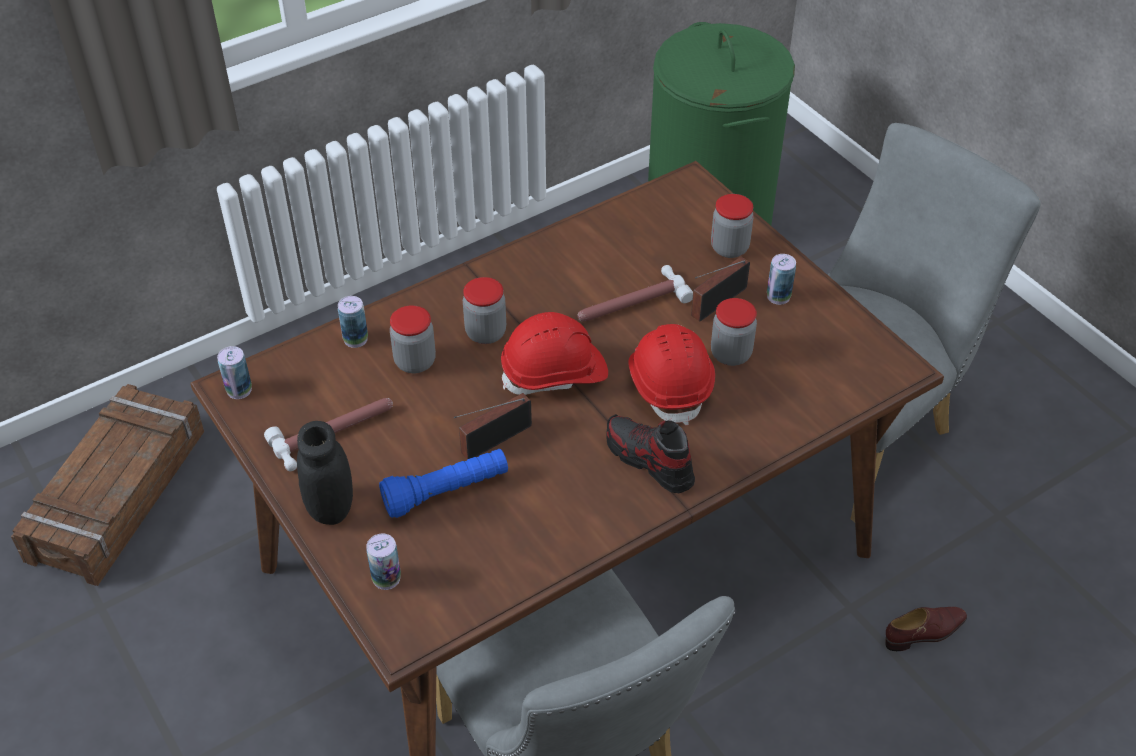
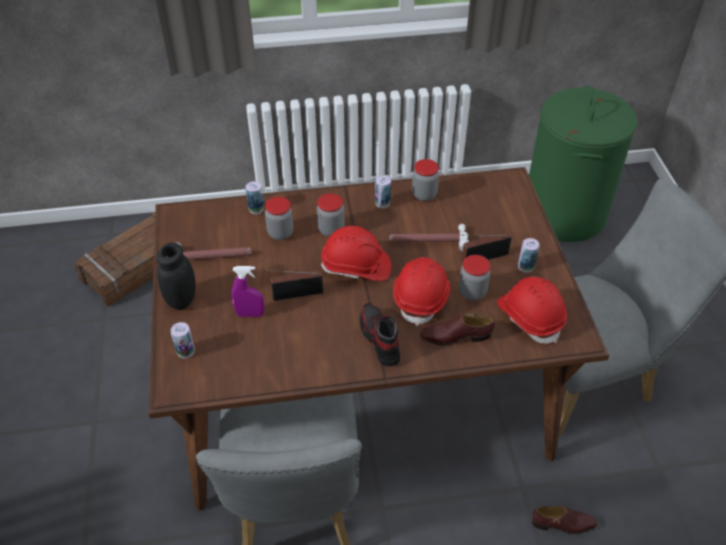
camera: 25 degrees right, 0 degrees up
(239, 390) = (176, 216): can -> can (382, 203)
(446, 492) = (250, 314): blue flashlight -> purple spray bottle
(729, 248) = (512, 226): jar -> jar (424, 195)
(745, 420) = (456, 336): none -> brown shoe
(823, 361) = (530, 317): none -> red hard hat

